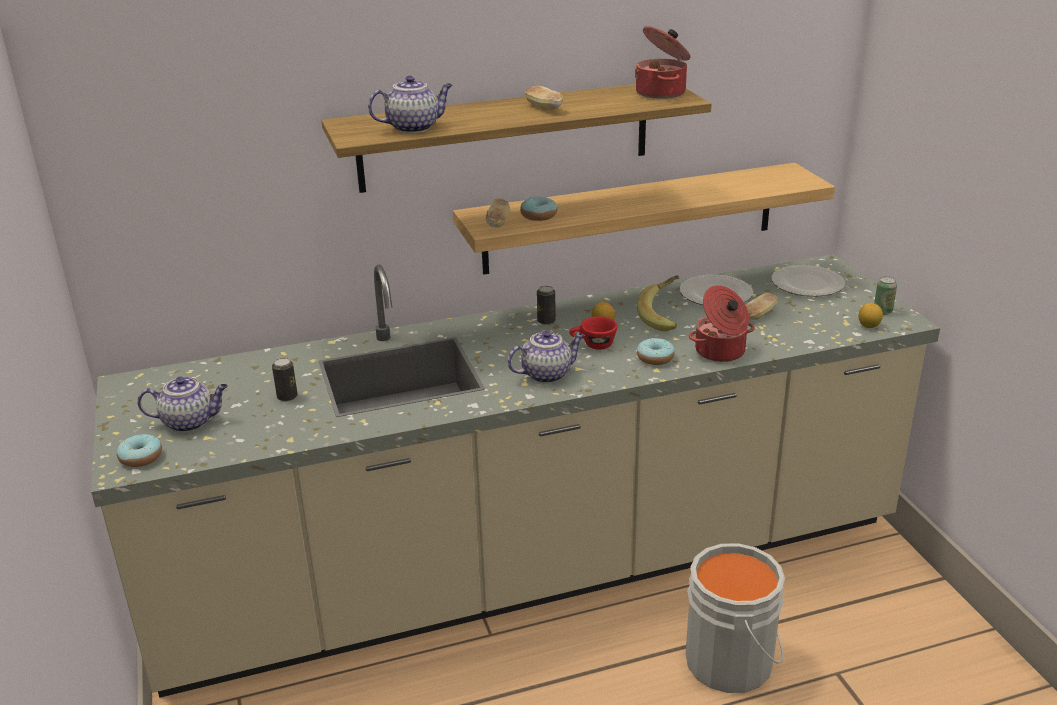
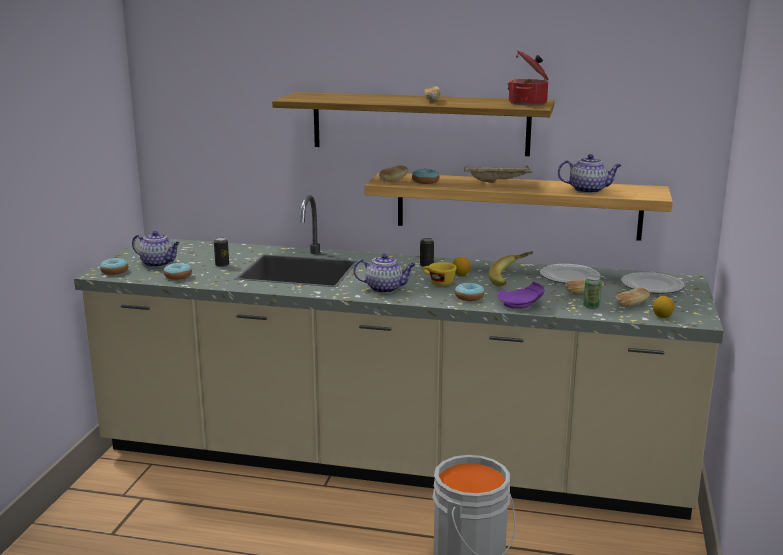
camera: 30 degrees right, 10 degrees down
(250, 437) = (178, 276): none -> donut
(414, 127) = (334, 99): teapot -> teapot (588, 190)
(593, 345) = (438, 282): red cup -> yellow cup
(619, 195) = (498, 181): none -> beige tray
(720, 352) = (521, 304): cooking pot -> purple plate
(823, 318) = (632, 305): none -> bread
(882, 311) = (689, 312): can -> can (591, 306)

